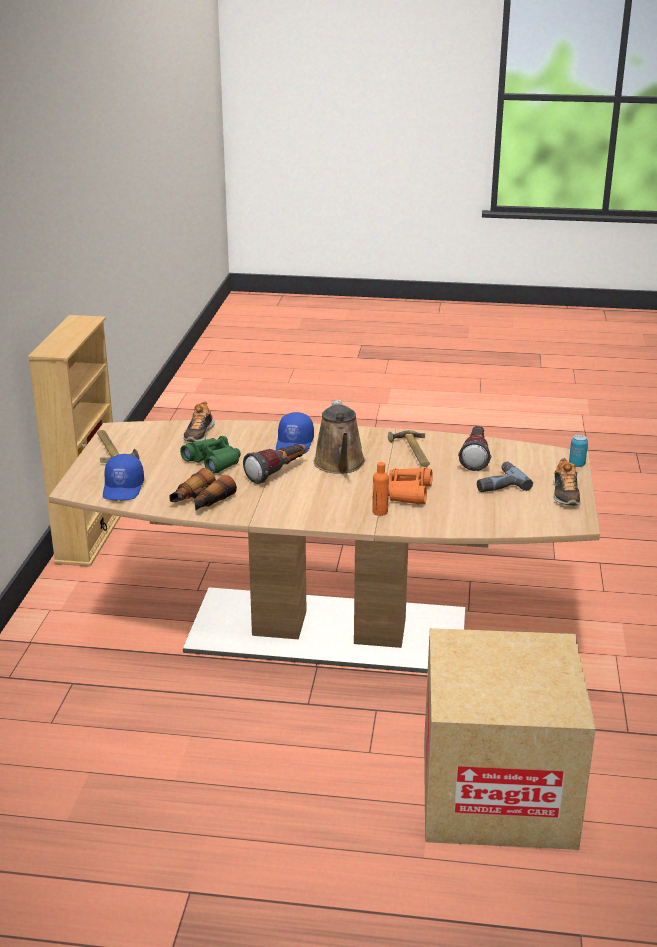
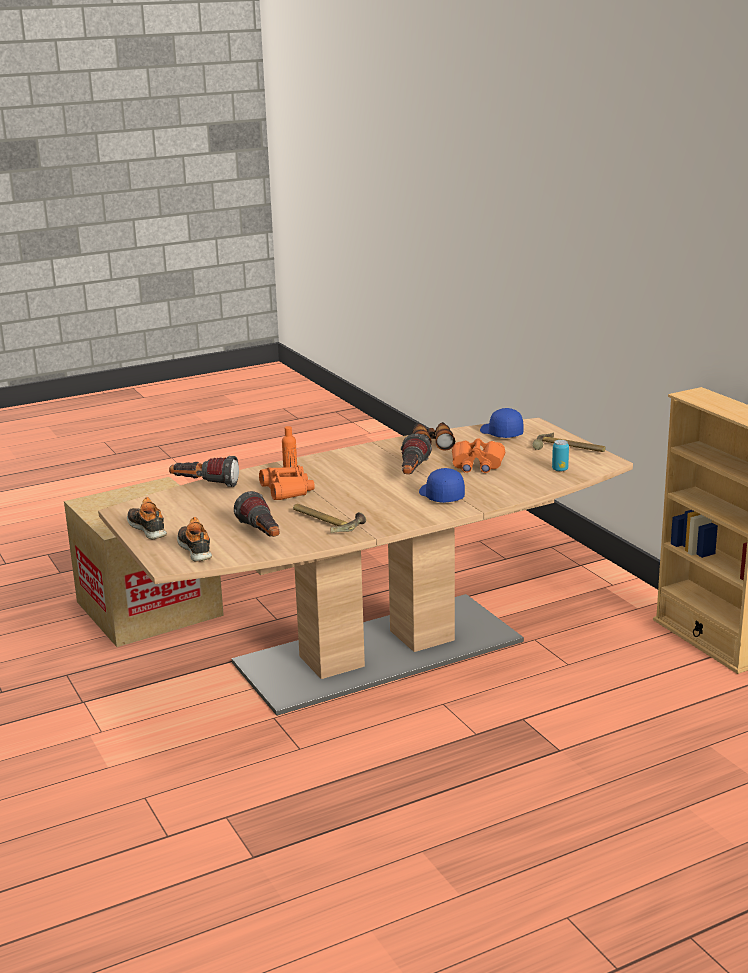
camera: 145 degrees right, 5 degrees down
(198, 434) = (536, 478): shoe -> shoe (195, 549)
(213, 462) = (477, 465): green binoculars -> orange binoculars
(340, 464) = (374, 493): brown watering can -> none
(474, 527) = (205, 485): none -> flashlight
(498, 483) = (217, 520): power drill -> none
(576, 464) = (156, 559): can -> can (560, 469)

